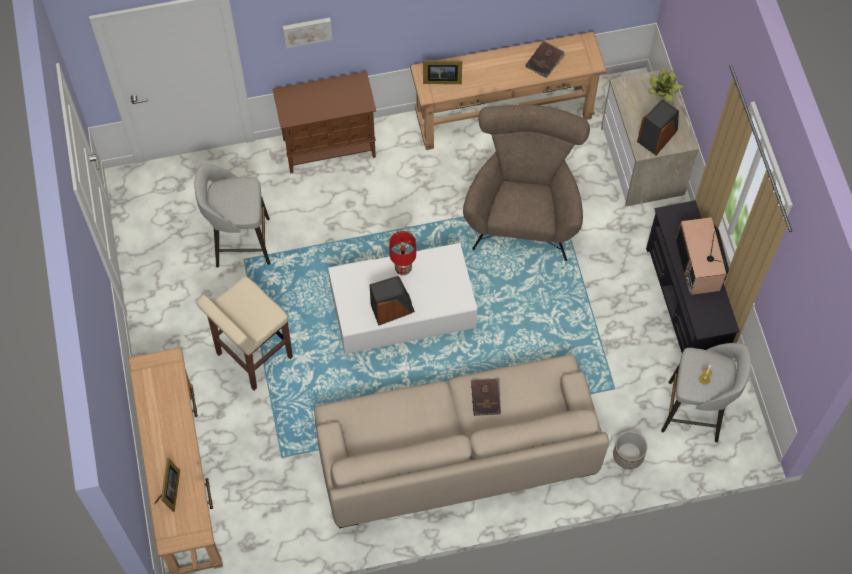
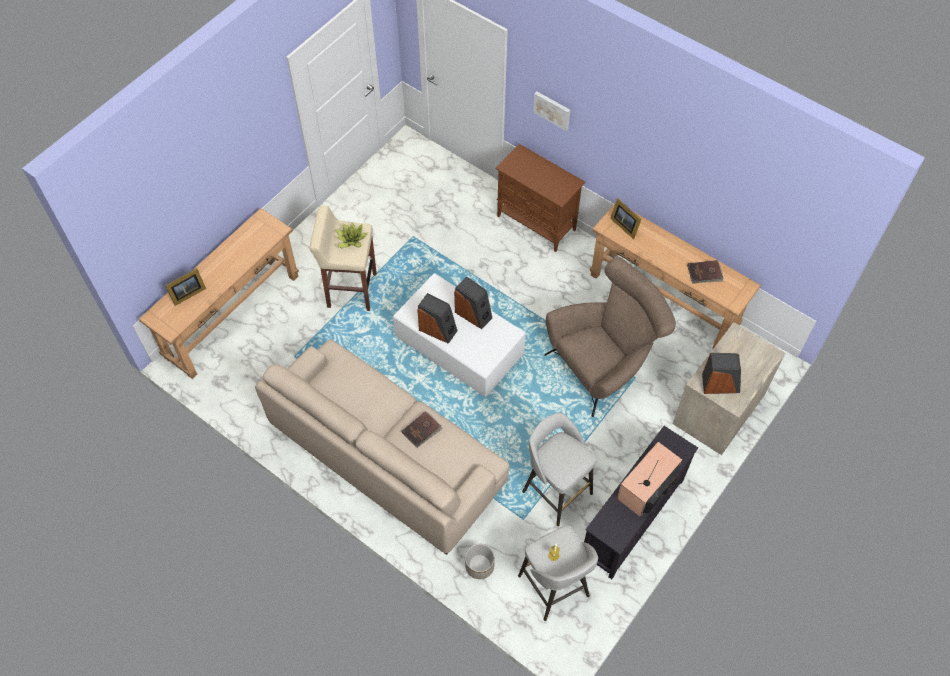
camera: 50 degrees right, 5 degrees down
(240, 242) = (423, 226): grey stool -> grey stool (555, 491)
(403, 268) = (473, 314): red table lamp -> speaker
(663, 90) = (762, 361): potted plant -> potted plant (351, 240)

